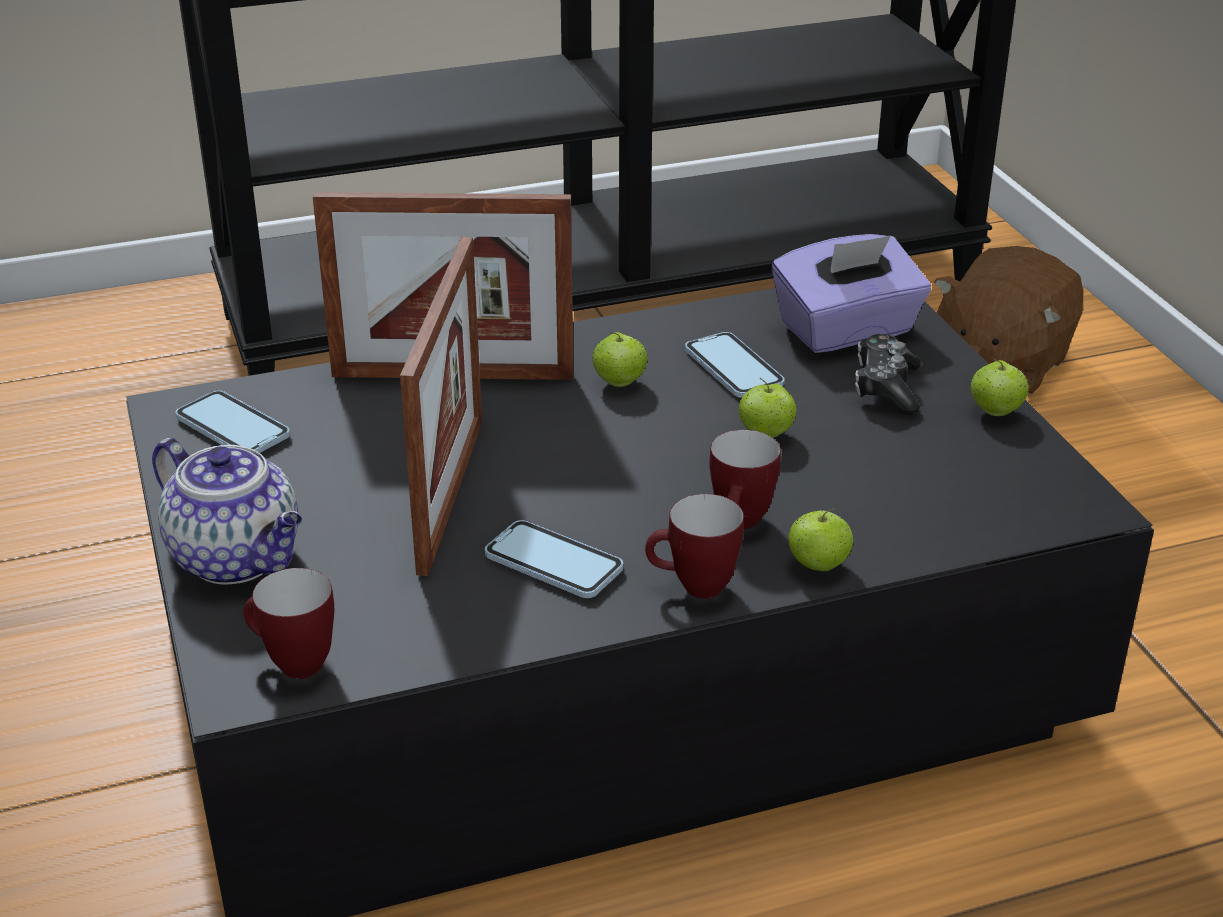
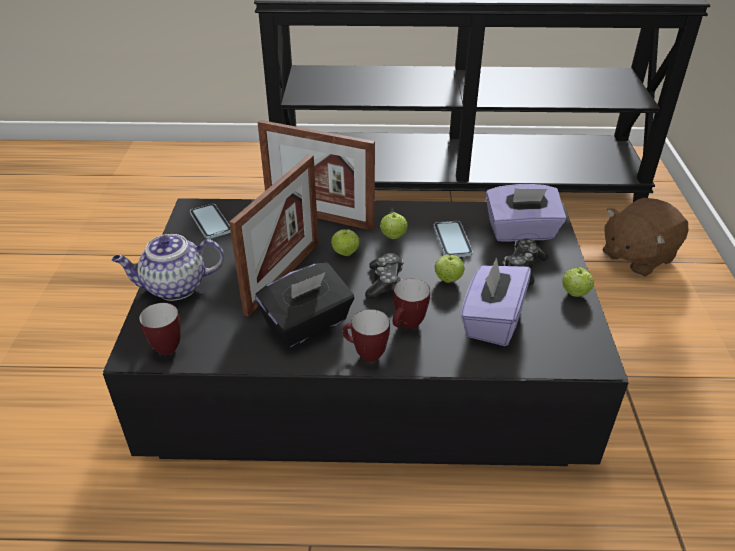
camera: 20 degrees right, 5 degrees up
(239, 558) = (174, 287): teapot -> teapot turned 105 degrees clockwise
(553, 563) = (307, 324): phone -> black tissue box
(653, 463) = (384, 282): none -> game controller
(818, 565) = (433, 358): apple -> apple (345, 253)
(882, 484) = (492, 320): none -> purple tissue box

